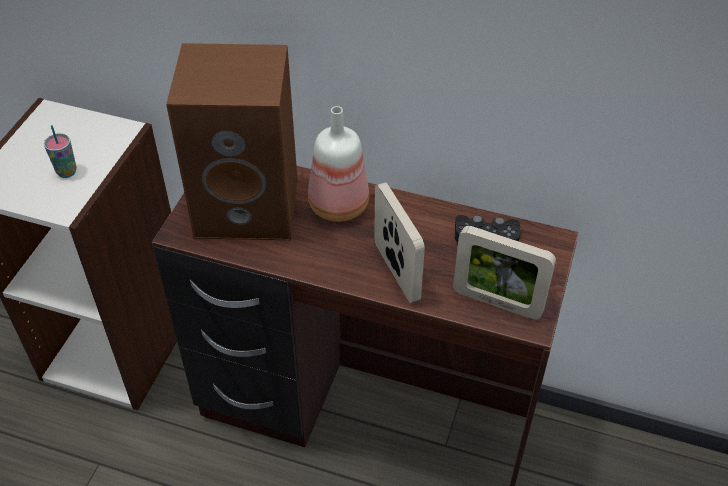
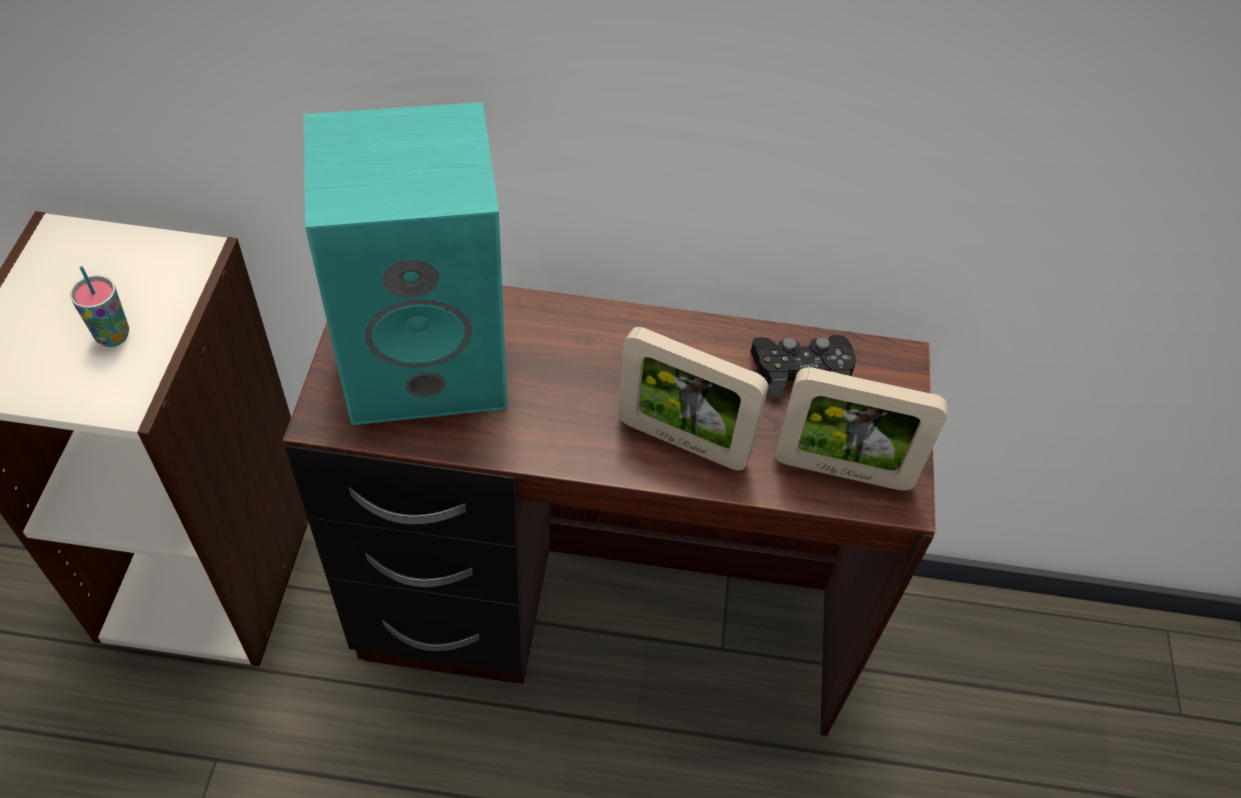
camera: 15 degrees left, 5 degrees up
(250, 206) = (429, 359): brown speaker -> turquoise speaker
(337, 206) = (565, 343): bottle -> none
(396, 272) = (682, 441): picture frame -> picture frame turned 150 degrees clockwise

